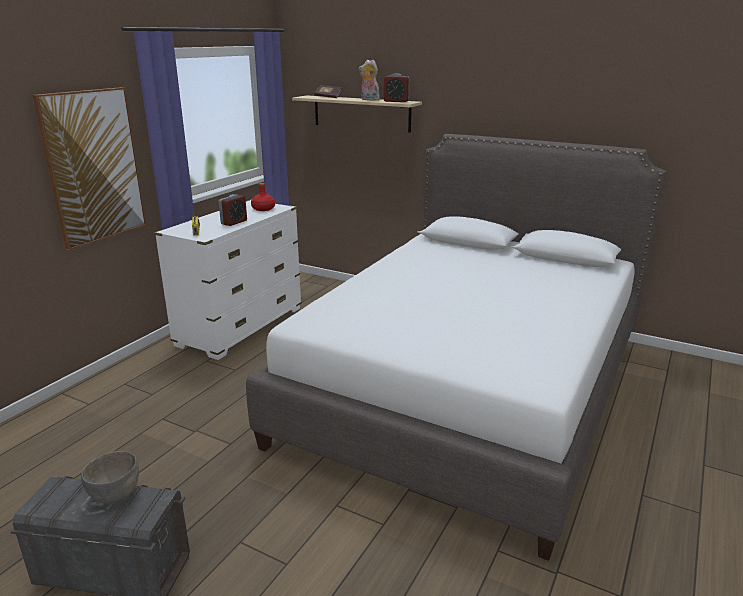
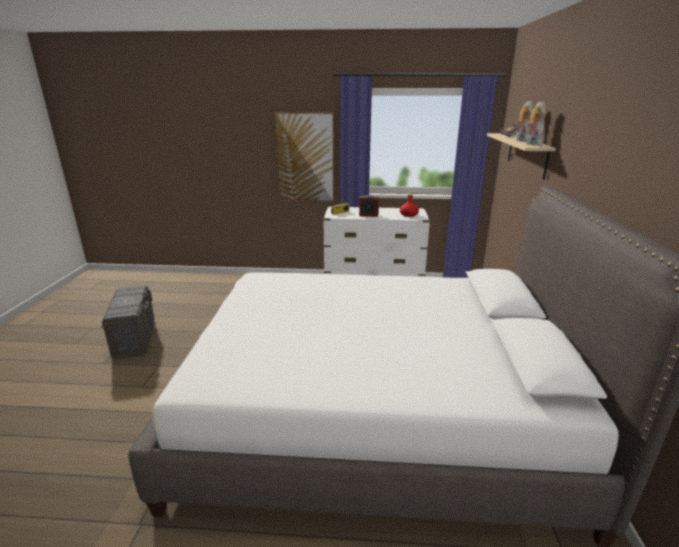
camera: 65 degrees right, 0 degrees up
(116, 495) = (131, 302): grey bowl -> none
(396, 101) = (532, 144): alarm clock -> plush toy

